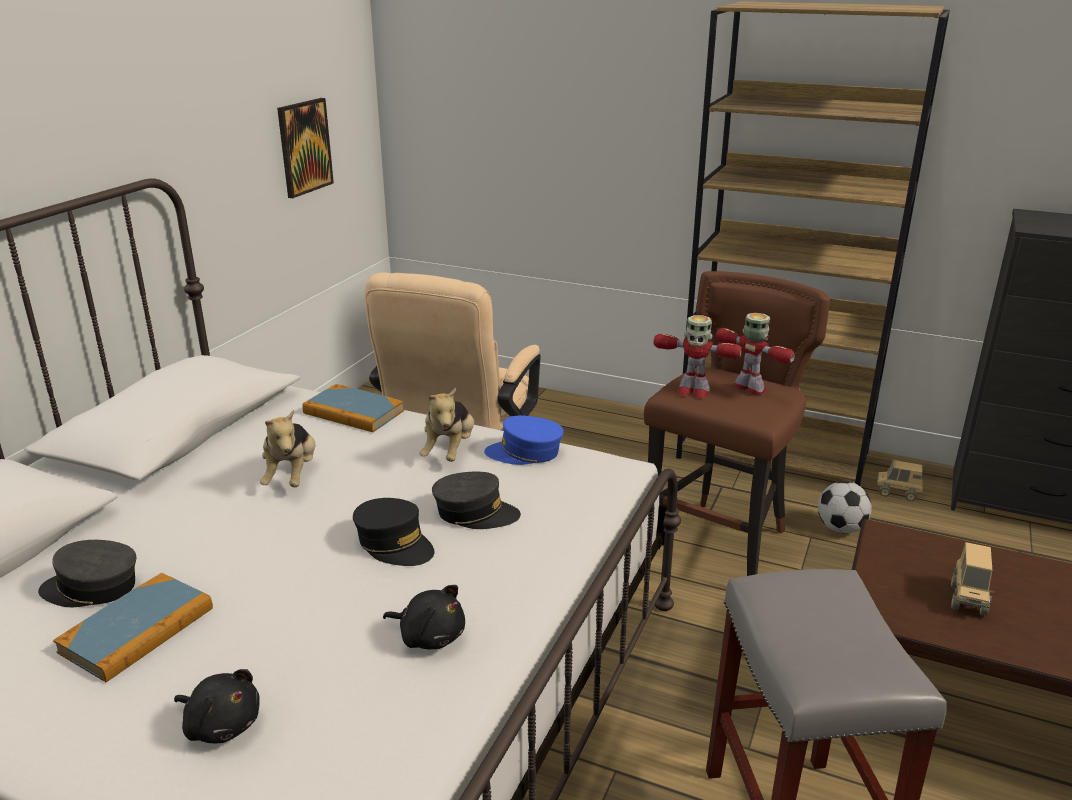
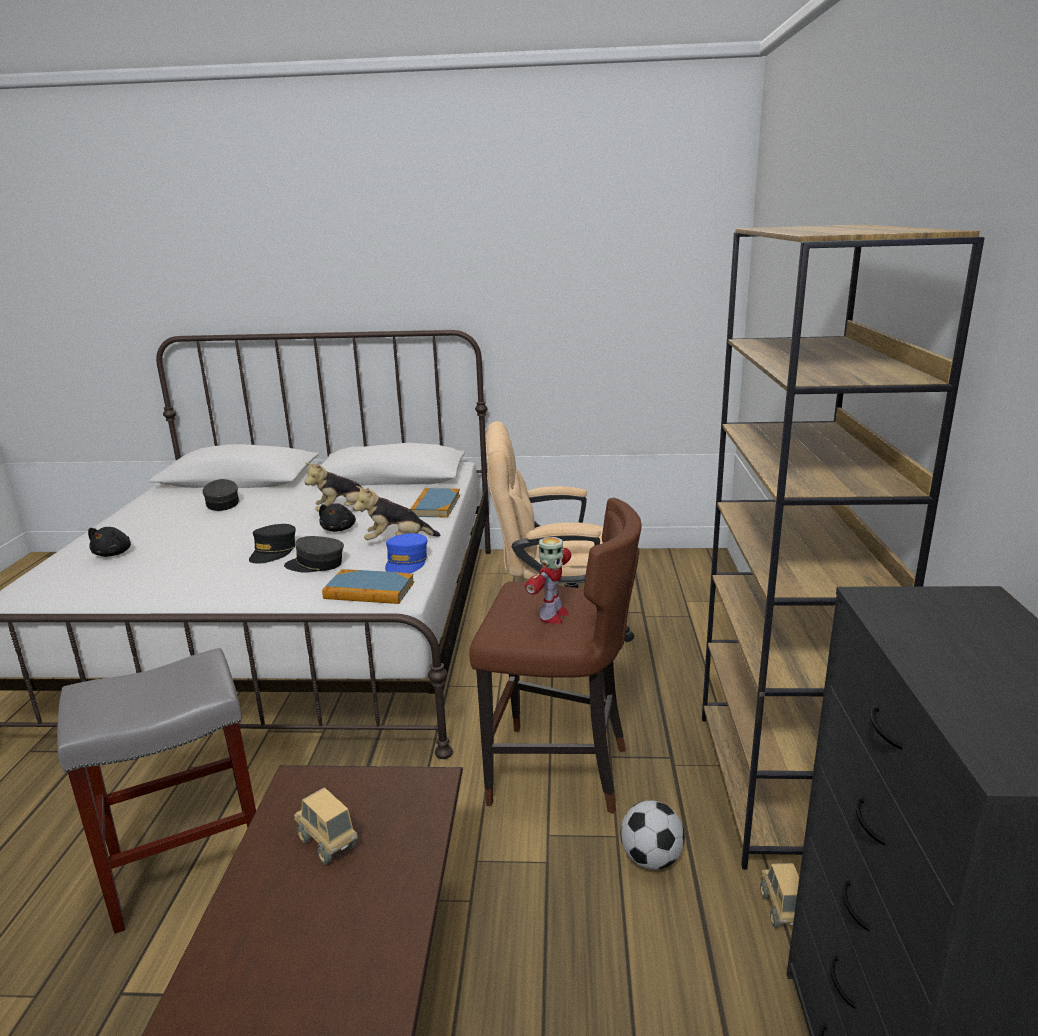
camera: 70 degrees right, 5 degrees down
(137, 630) = (188, 520): book -> book (369, 590)
(304, 147) = (629, 337): picture -> none
(429, 636) = (180, 580): black plush toy -> black plush toy (339, 529)
(475, 513) = (315, 564): grey cap -> grey cap turned 105 degrees clockwise
(525, 453) = (406, 563): blue cap -> blue cap turned 150 degrees counterclockwise
(692, 391) = (526, 592): toy robot -> none
(968, 599) = (328, 843): toy truck -> toy truck turned 45 degrees clockwise

